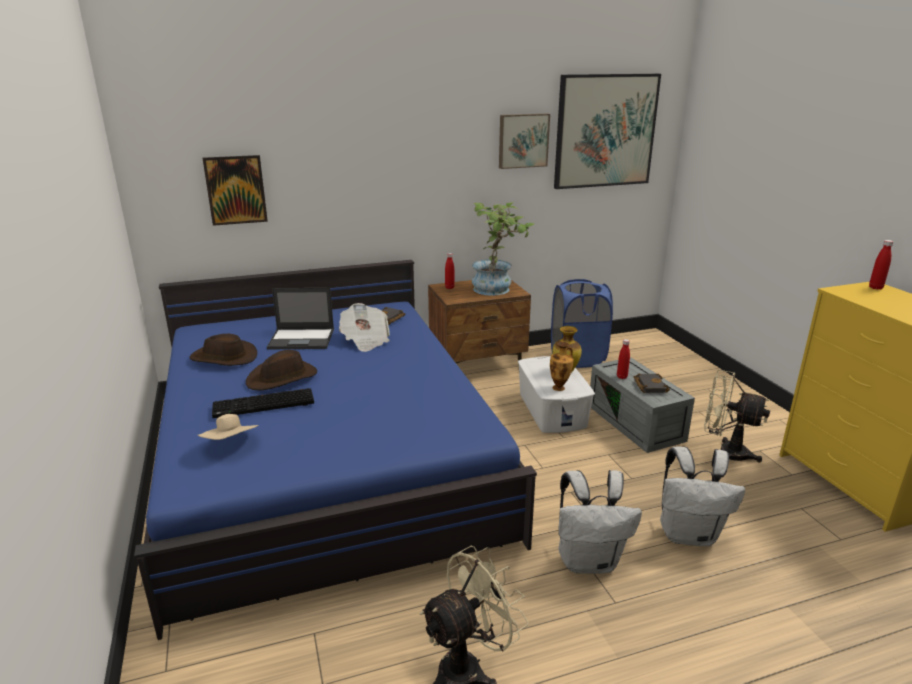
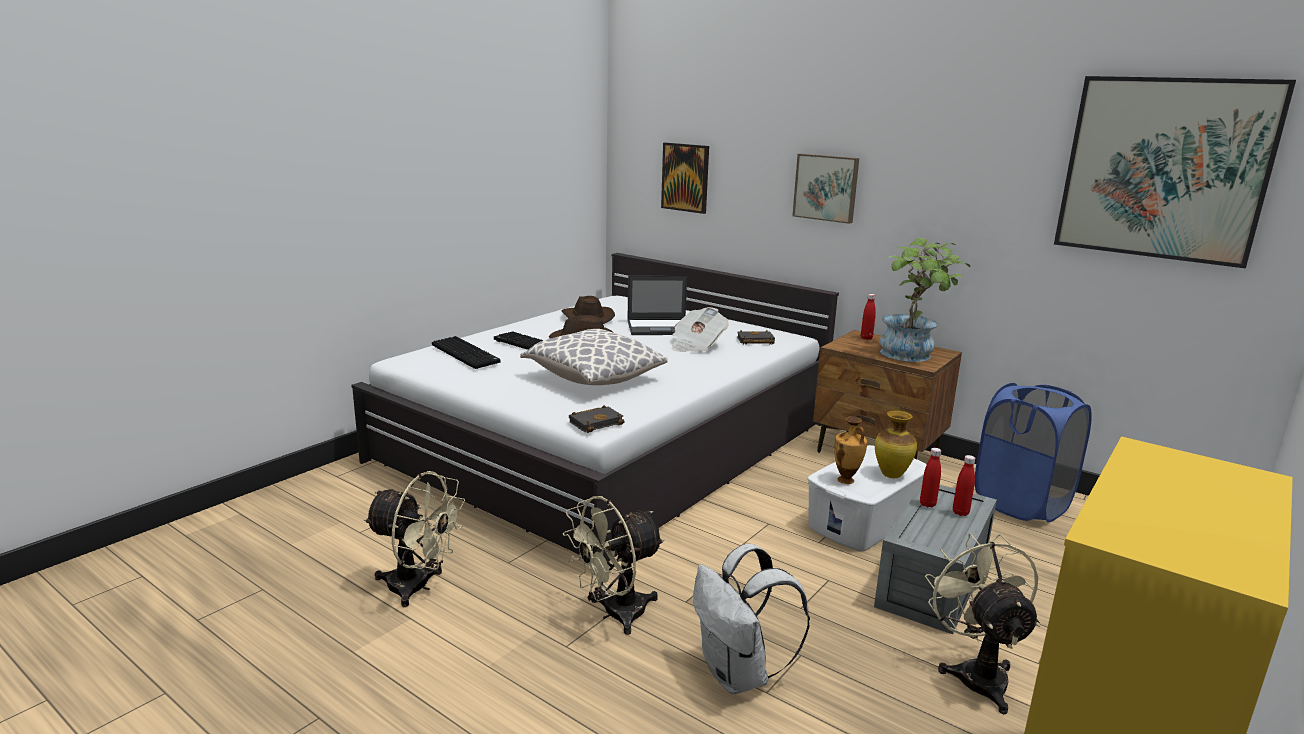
camera: 55 degrees right, 5 degrees down
(231, 444) = (467, 354): beige hat -> keyboard
(302, 339) = (659, 328): laptop -> laptop turned 60 degrees counterclockwise
(325, 458) = (610, 441): blue bed -> white bed
(381, 403) = (593, 378): none -> pillow
(523, 140) = (1011, 166): picture -> picture (826, 187)
(589, 561) = (614, 614): white backpack -> beige fan
(649, 386) = (937, 526): black book -> black book (596, 422)
(875, 287) = (1241, 476): red bottle -> red bottle (960, 512)

